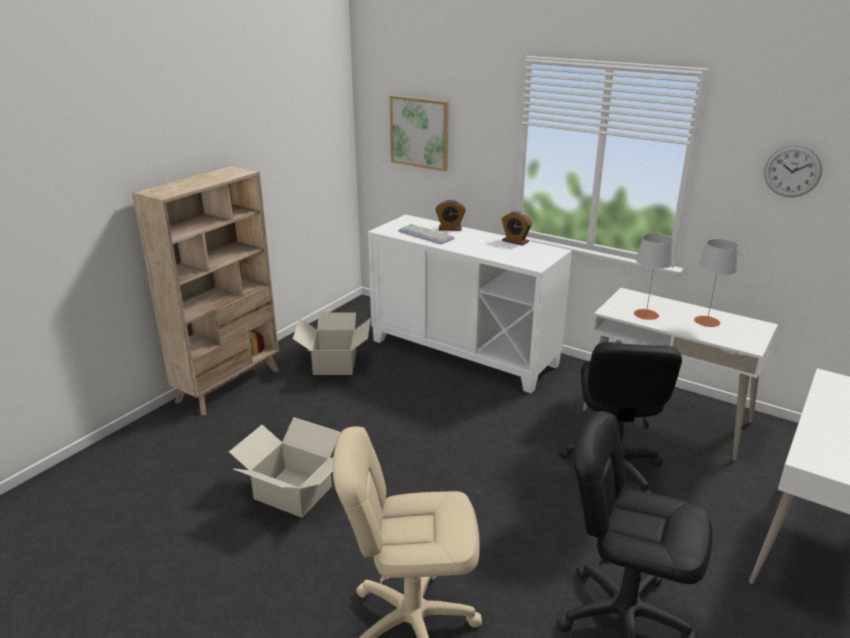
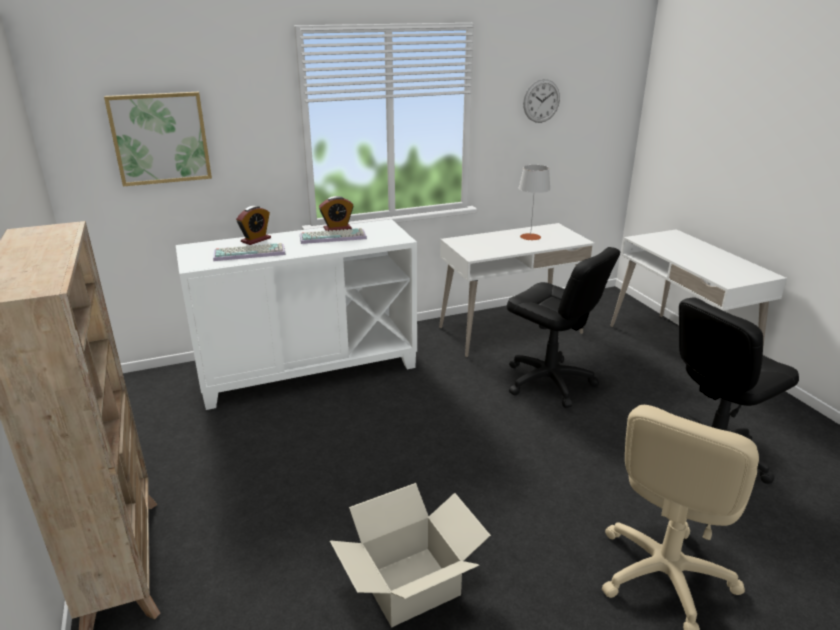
camera: 55 degrees left, 0 degrees up
(334, 363) = (207, 454): cardboard box -> none
(497, 245) = (333, 237): none -> keyboard
(646, 314) = (495, 248): grey table lamp -> none

